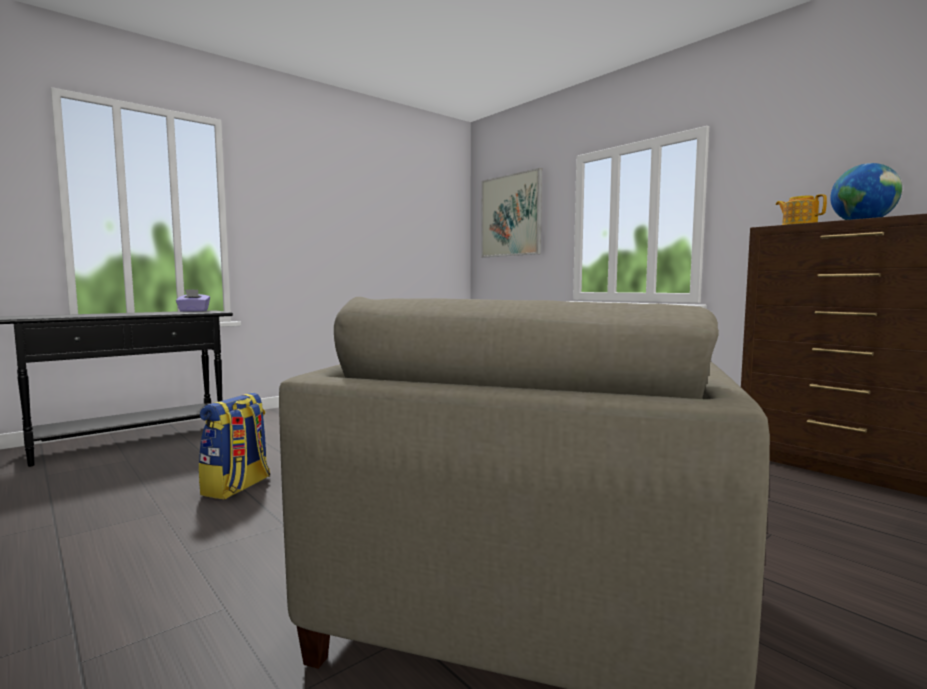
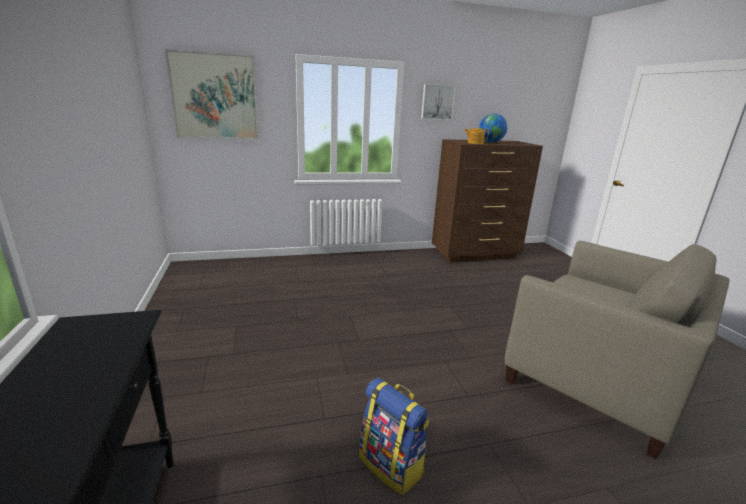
camera: 65 degrees left, 15 degrees up
(193, 311) = (69, 336): purple tissue box -> none
(770, 172) = (437, 102): none -> picture

